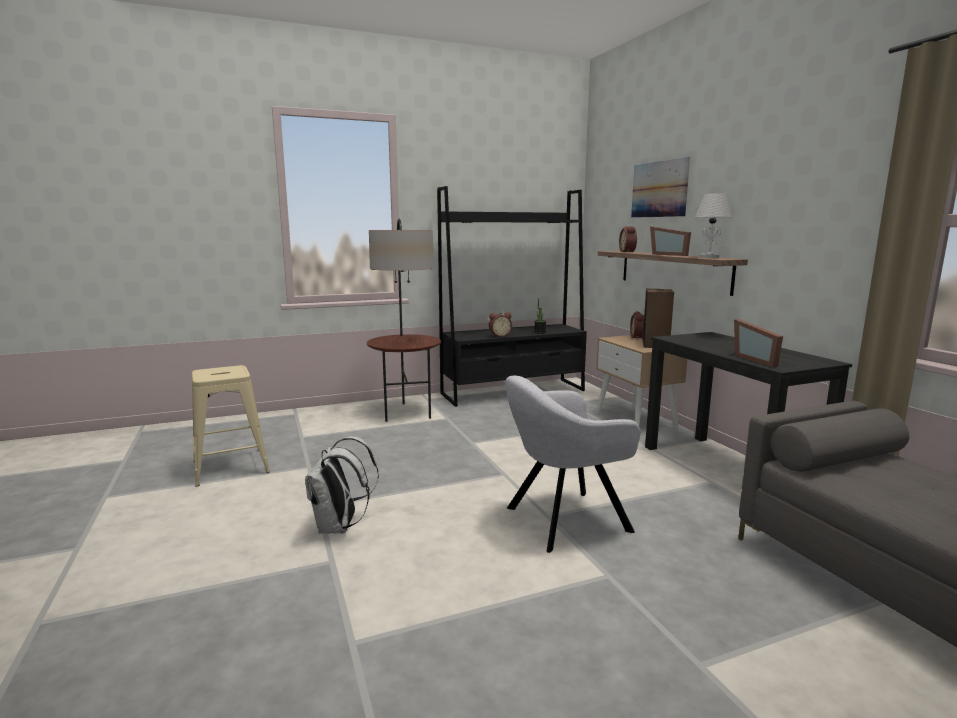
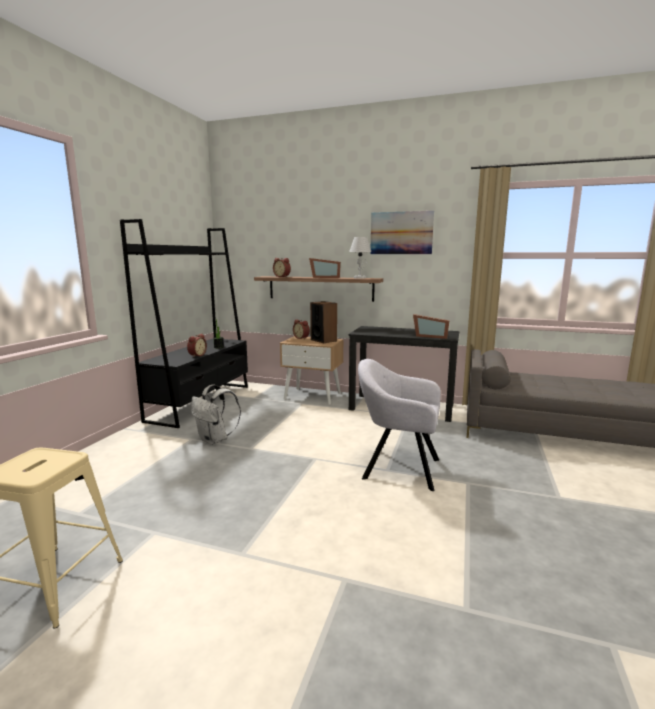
camera: 50 degrees left, 0 degrees up
(339, 527) = (295, 555): white backpack -> white backpack (215, 440)
(406, 412) = (144, 448): floor lamp -> none
(563, 520) = (397, 468): grey armchair -> grey armchair turned 90 degrees clockwise
(659, 189) = (300, 231): picture -> picture (401, 233)

